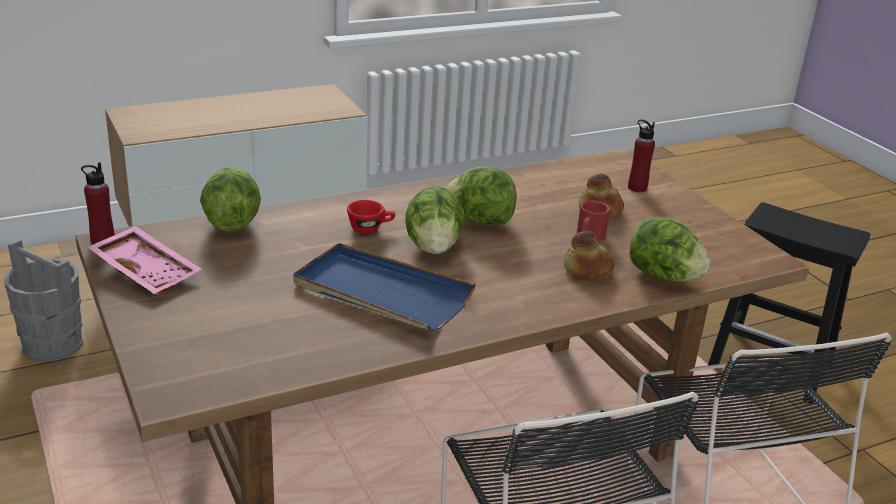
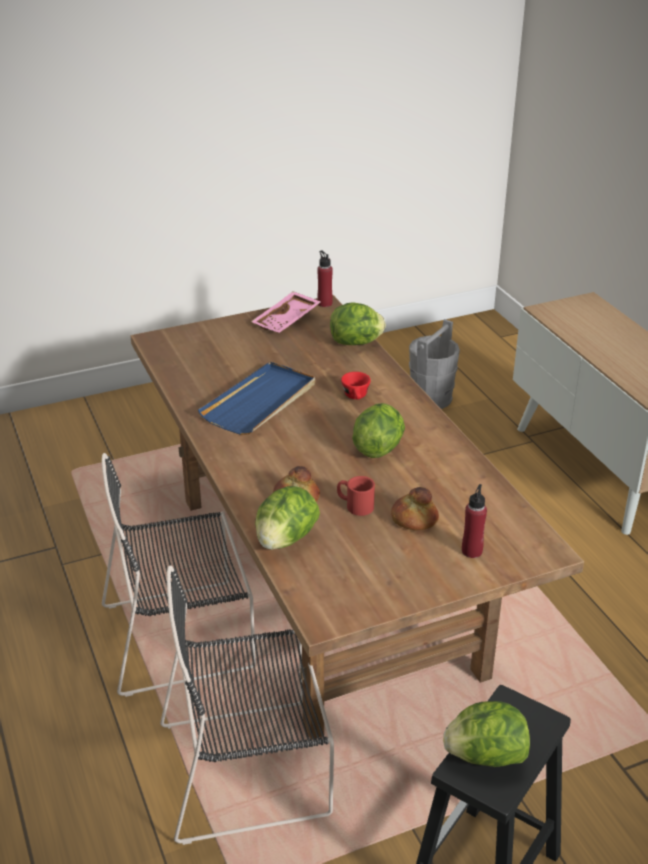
camera: 95 degrees right, 5 degrees up
(434, 247) = (328, 424): lettuce -> lettuce (485, 756)

